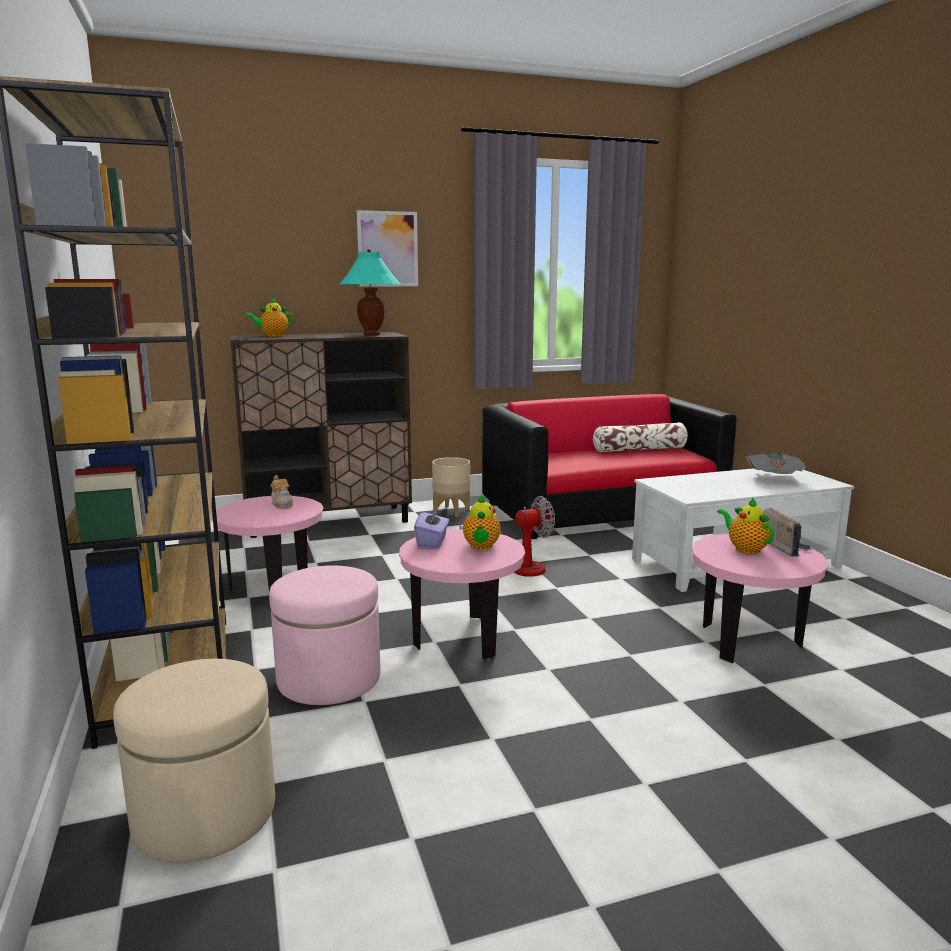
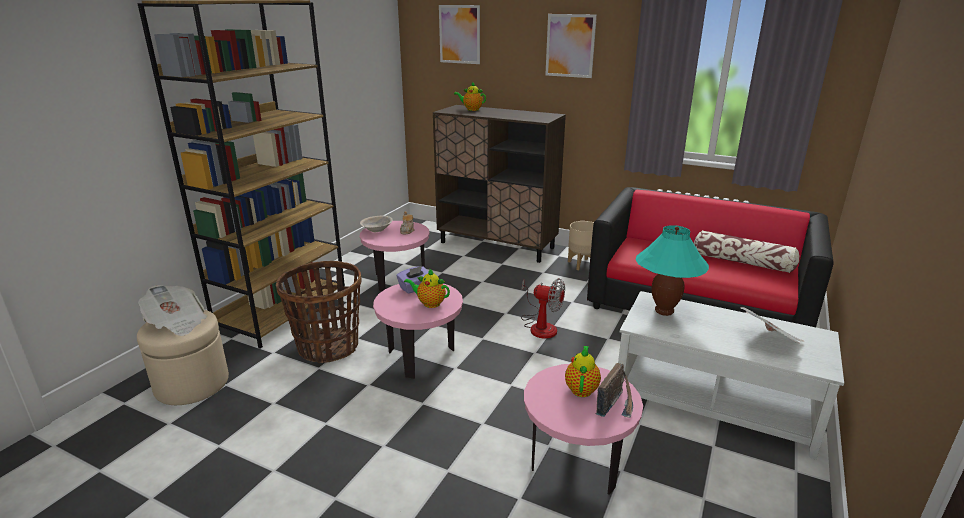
camera: 45 degrees right, 10 degrees up
(192, 687) = (176, 323): none -> newspaper
(225, 236) = (459, 34): none -> picture
(237, 513) = (377, 230): none -> beige bowl
(329, 678) = (327, 347): pink ottoman -> basket
(371, 335) = (532, 117): turquoise table lamp -> turquoise table lamp (664, 311)
(481, 547) = (429, 303): teapot -> teapot turned 60 degrees clockwise

